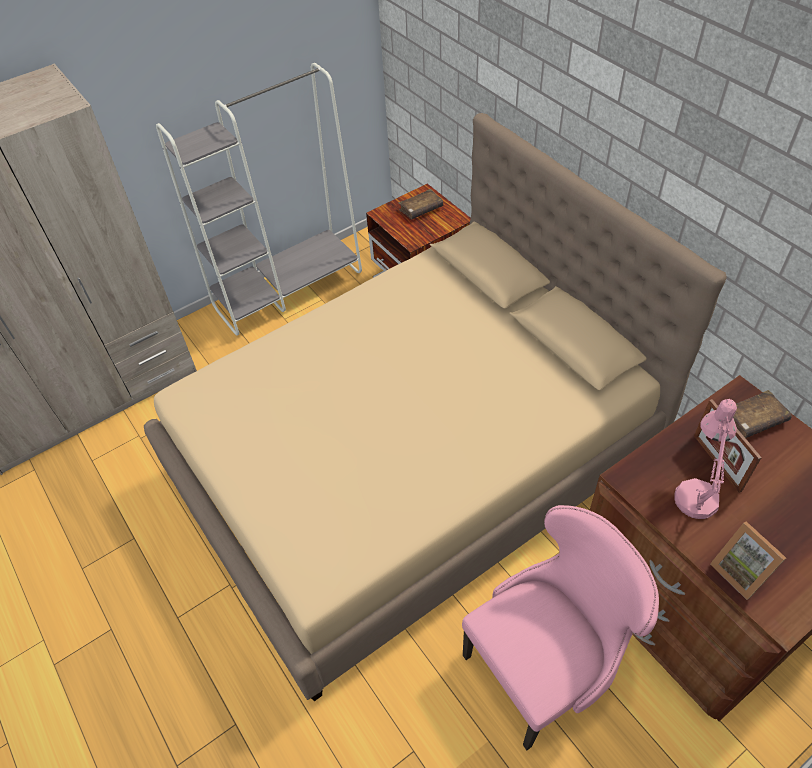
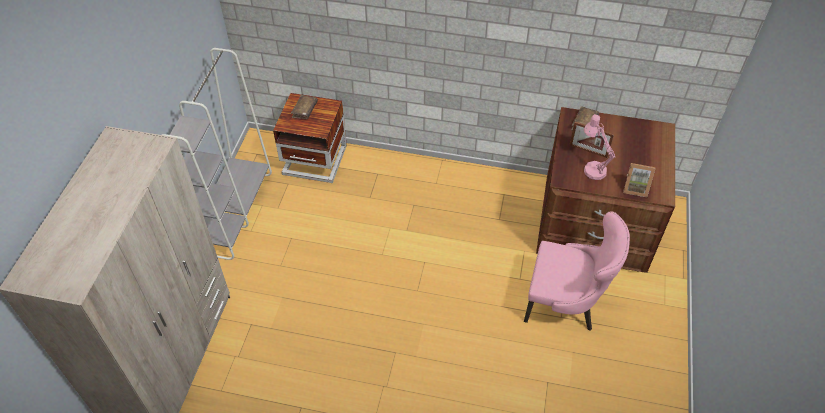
camera: 45 degrees left, 0 degrees up
(413, 462) = (413, 258): beige bed -> none
(543, 666) = (564, 304): pink chair -> pink chair turned 90 degrees clockwise

